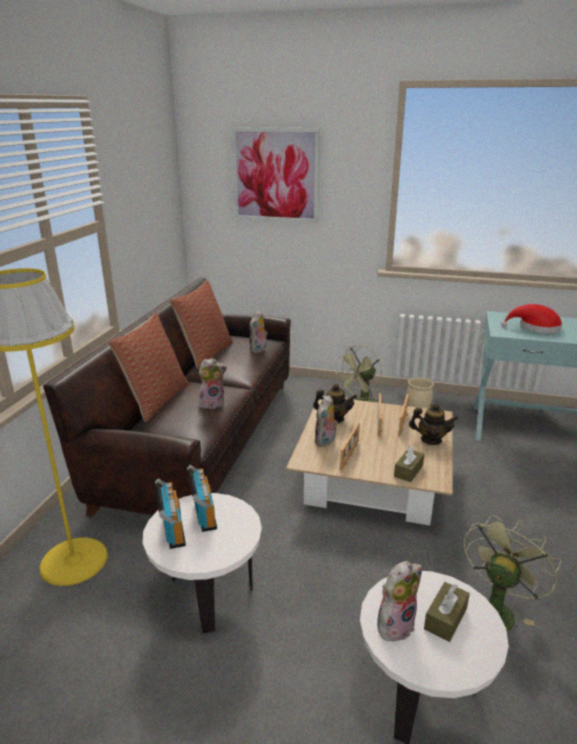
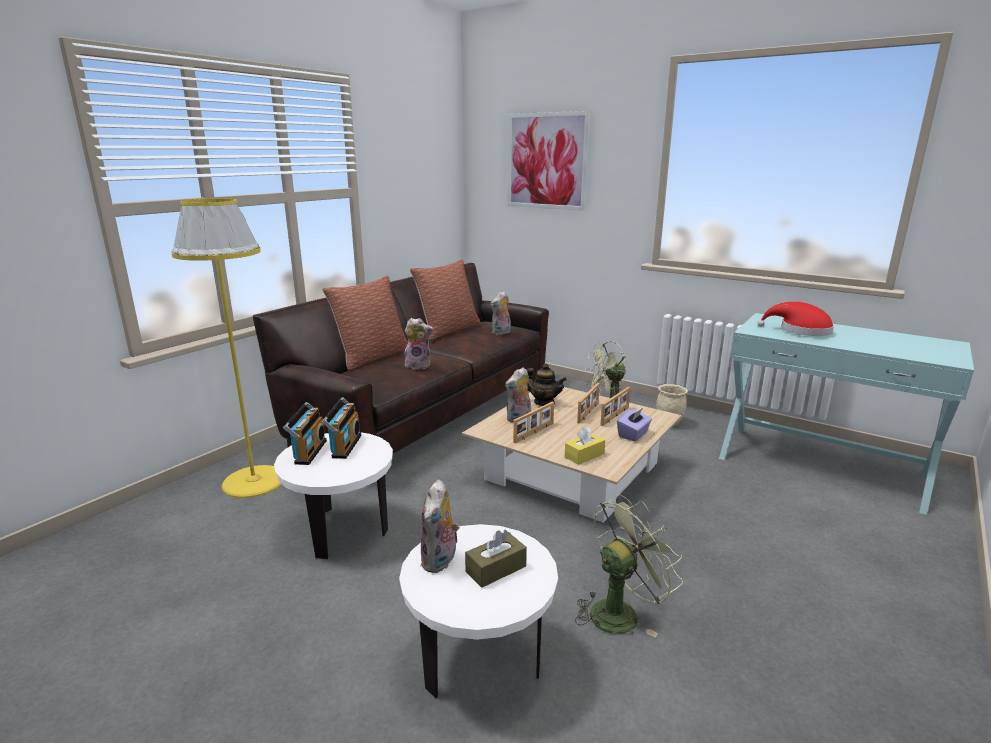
camera: 20 degrees right, 5 degrees down
(395, 624) = (440, 561): plush toy -> plush toy turned 120 degrees clockwise
(408, 471) = (584, 455): brown tissue box -> yellow tissue box
(431, 440) = (633, 434): teapot -> purple tissue box

